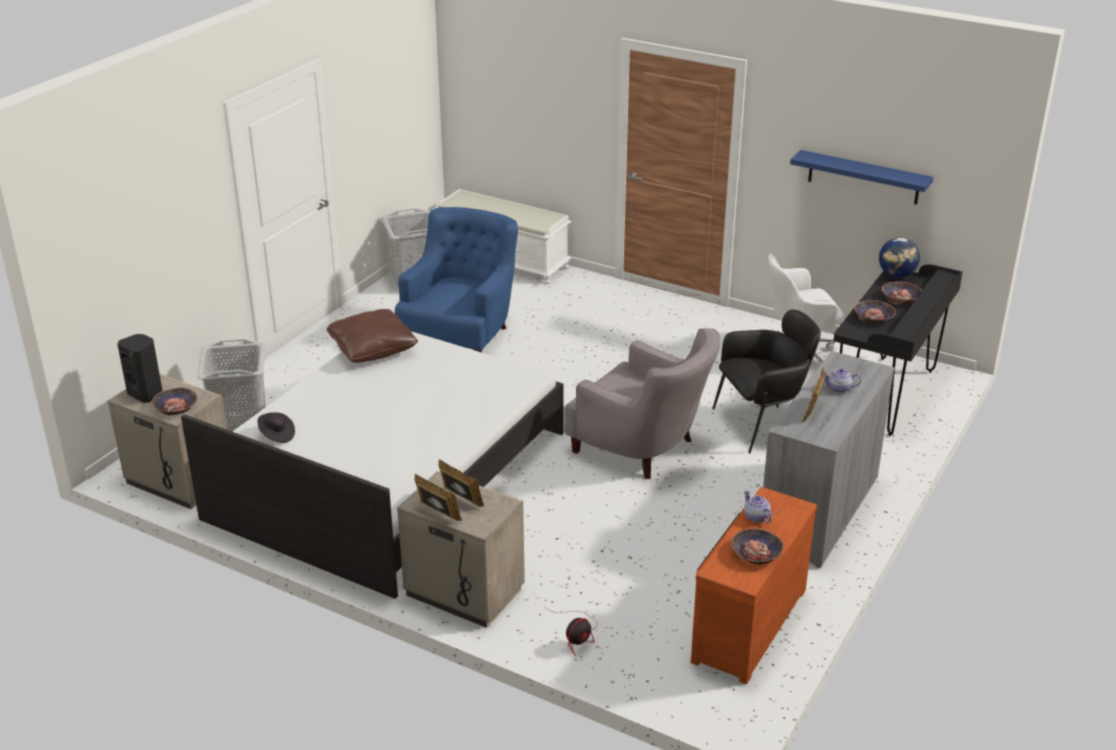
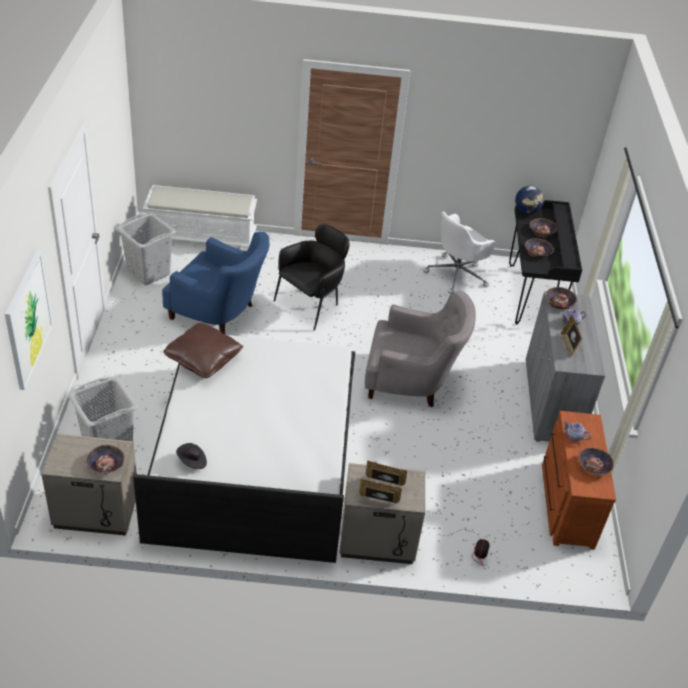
camera: 30 degrees left, 10 degrees up
(146, 394) = (70, 457): black speaker -> none
(150, 233) = (28, 319): none -> picture
(462, 334) = (218, 313): blue armchair -> blue armchair turned 120 degrees clockwise
(763, 423) = (473, 339): black armchair -> black armchair (312, 305)
(843, 365) = (559, 302): none -> bowl
(863, 177) = (498, 146): blue shelf -> none

